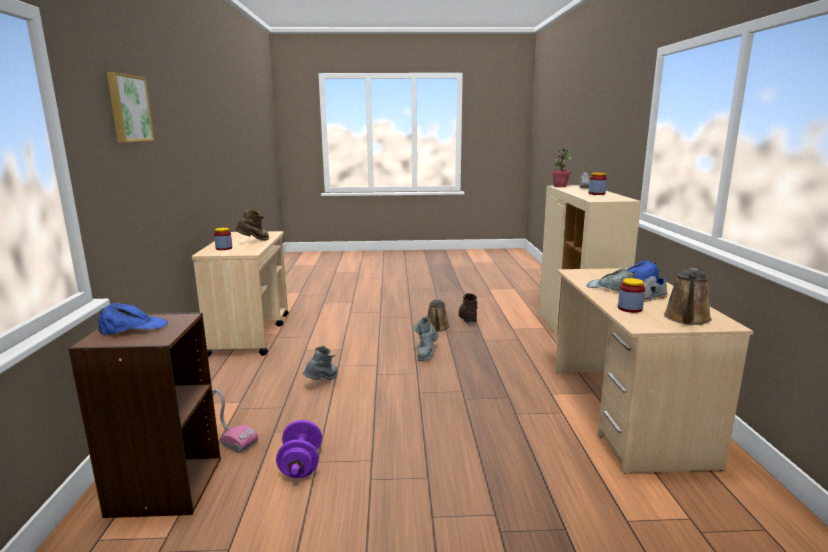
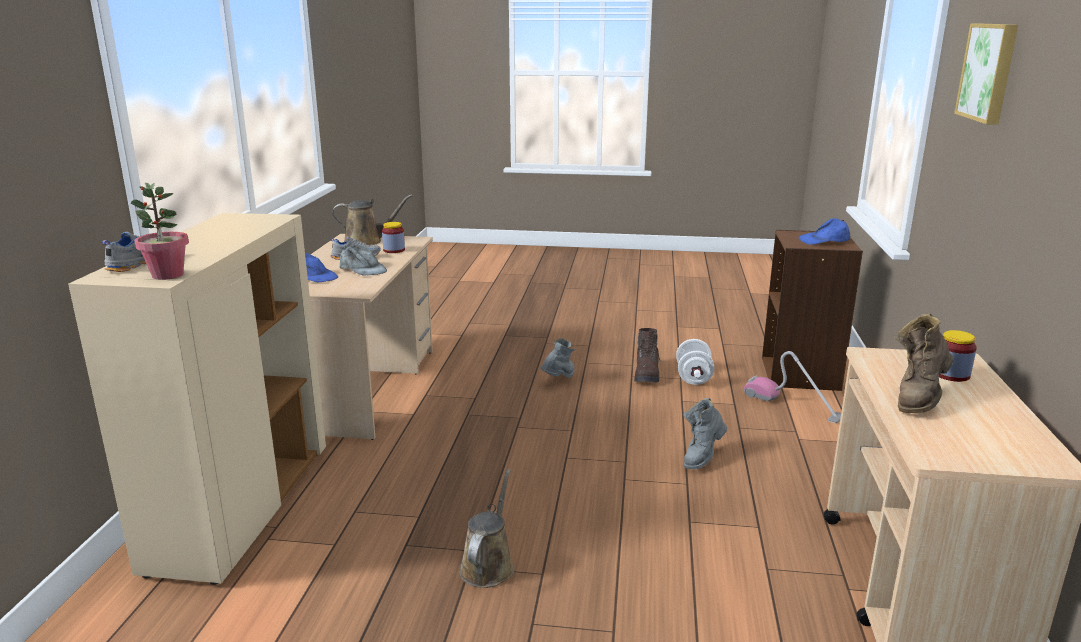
camera: 170 degrees left, 5 degrees up
(301, 465) = (693, 377): purple dumbbell -> white dumbbell
(426, 354) = (539, 493): grey boot -> grey boot (559, 380)
(467, 318) = (398, 598): brown boot -> brown boot (646, 374)
(596, 194) = (213, 235): jar -> none
(687, 319) = (367, 241): brown watering can -> brown watering can turned 45 degrees clockwise

